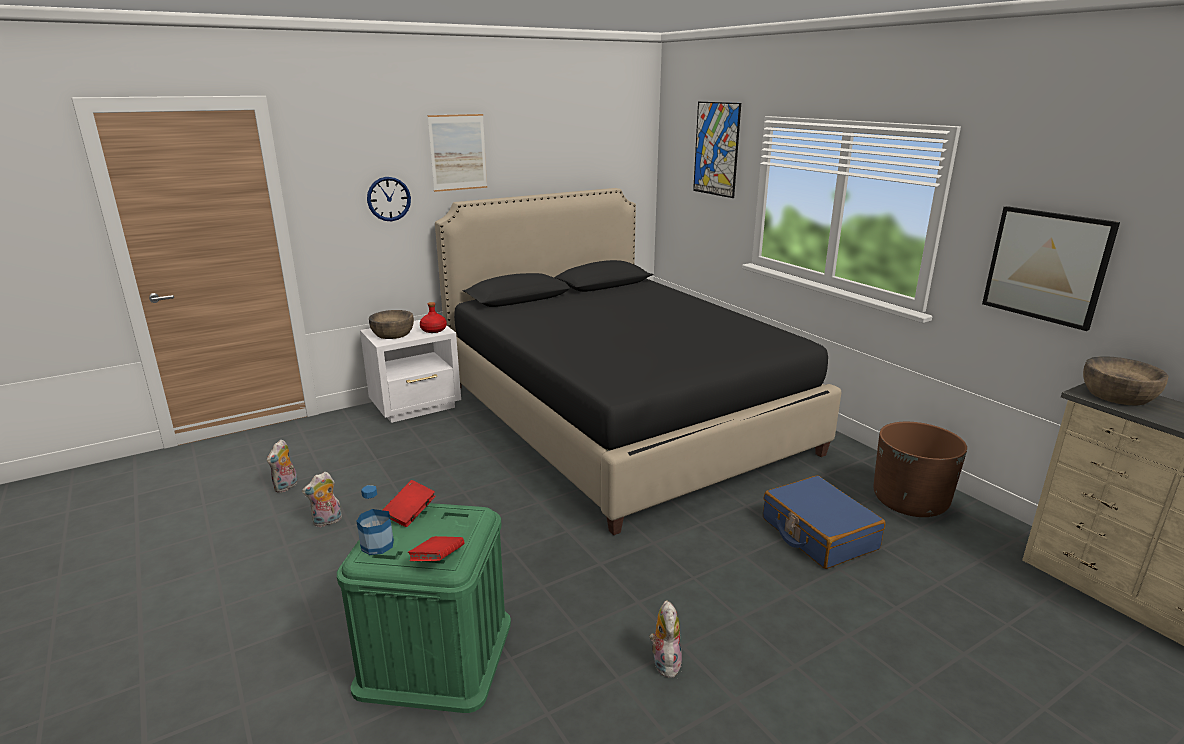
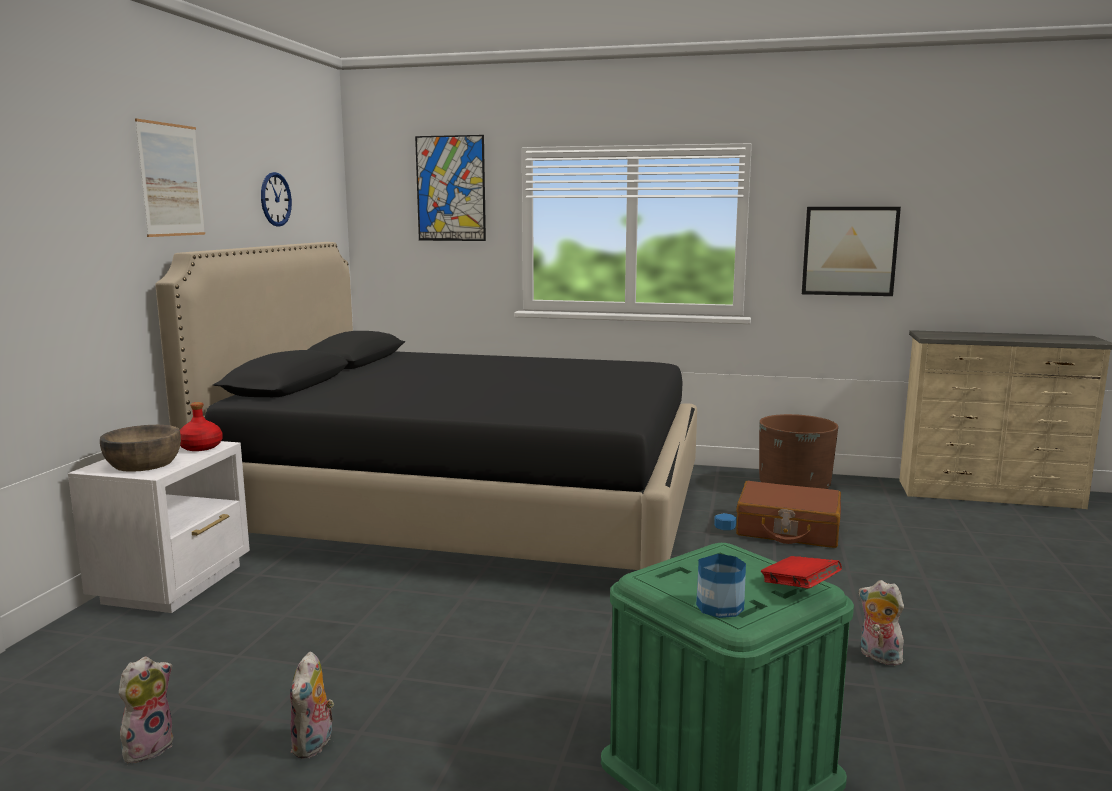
camera: 45 degrees left, 10 degrees down
(286, 487) = (148, 746): plush toy -> plush toy turned 120 degrees counterclockwise
(389, 199) = (93, 245): wall clock -> wall clock (275, 199)
(410, 513) = (673, 574): red book -> none
(818, 534) = (787, 529): blue suitcase -> brown suitcase
(1117, 395) = (942, 334): brown bowl -> none

